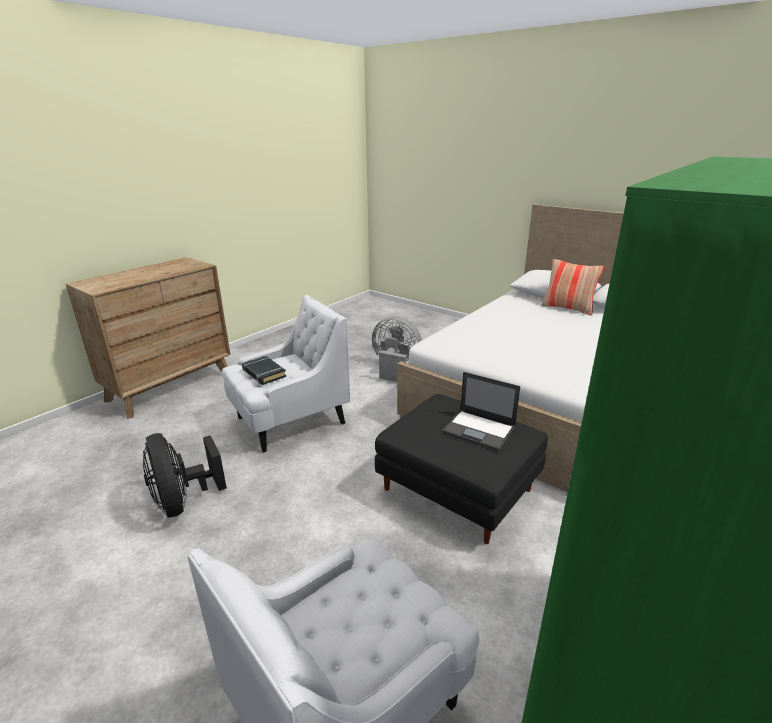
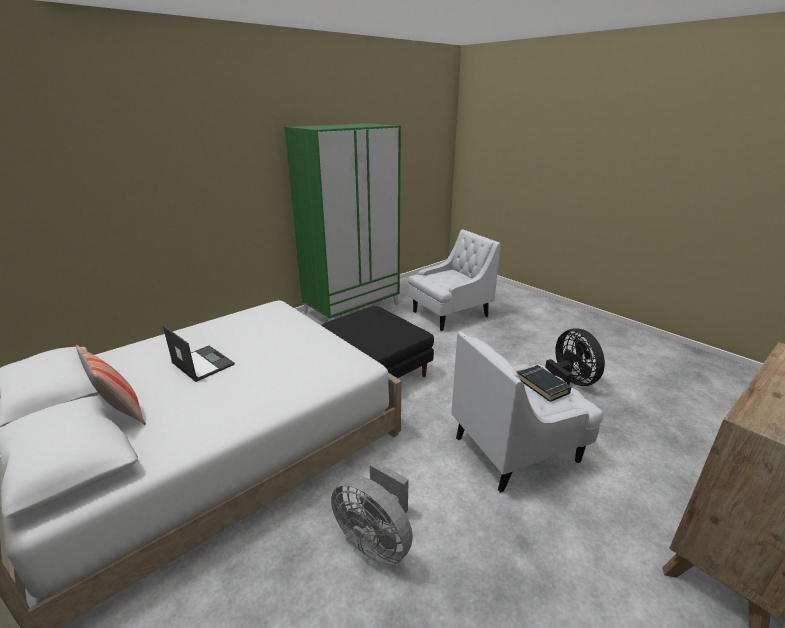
camera: 170 degrees left, 0 degrees up
(479, 430) = (364, 322): laptop -> laptop (202, 363)

